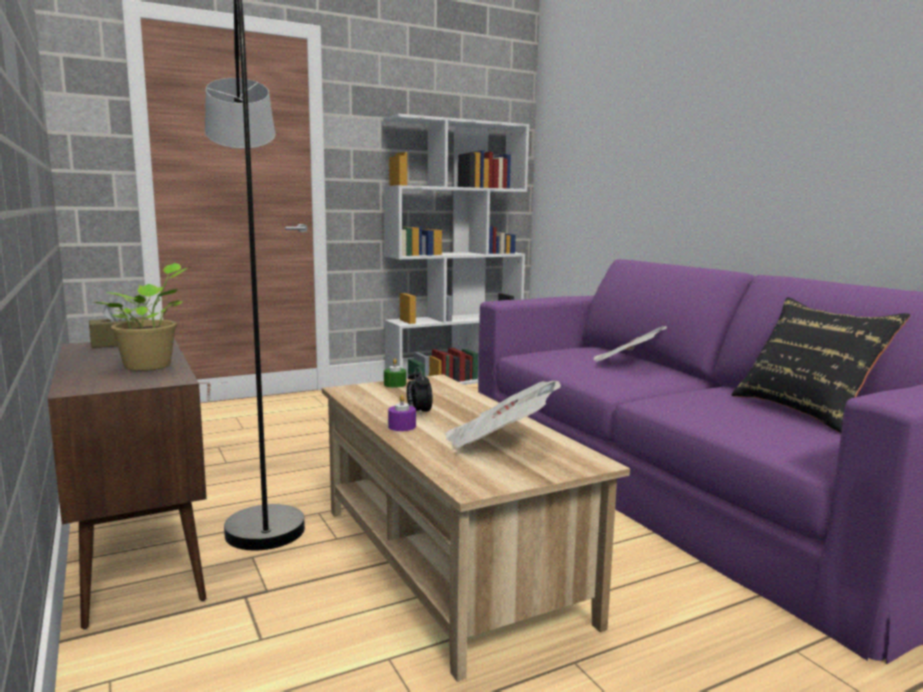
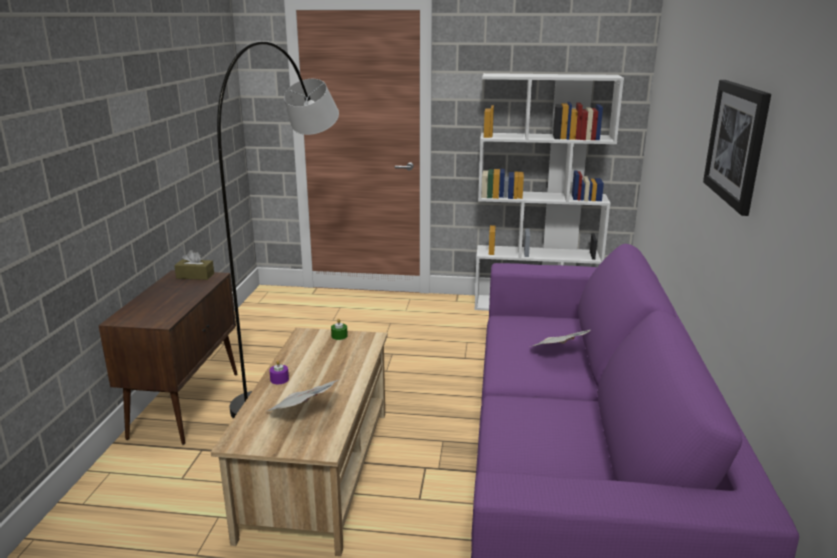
camera: 35 degrees right, 10 degrees up
(151, 366) = (173, 306): potted plant -> none
(418, 413) = (308, 369): alarm clock -> none
(770, 119) = (737, 143): none -> picture
(806, 410) = (600, 456): black pillow -> none

